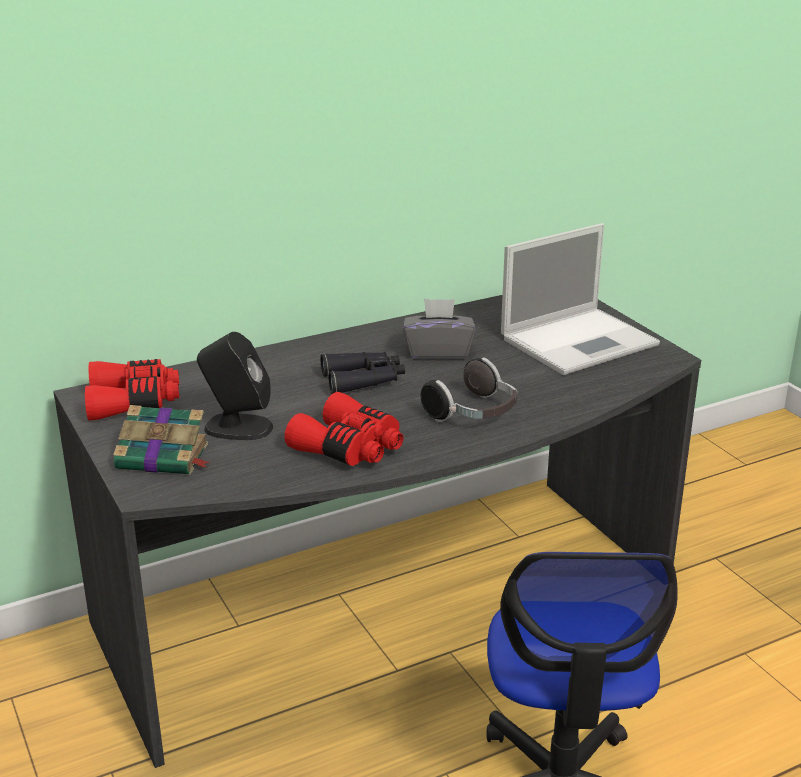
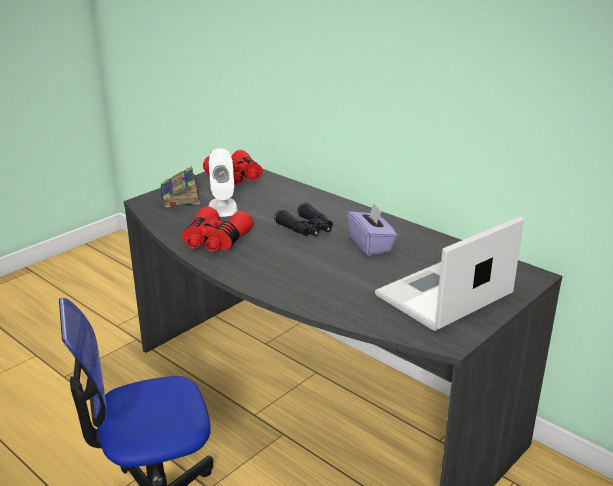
camera: 70 degrees right, 0 degrees up
(237, 427) = (222, 207): black speaker -> white speaker
(438, 351) = (370, 245): grey tissue box -> purple tissue box
(474, 414) = (284, 272): headphones -> none
(581, 341) = (442, 296): laptop -> laptop turned 105 degrees clockwise

